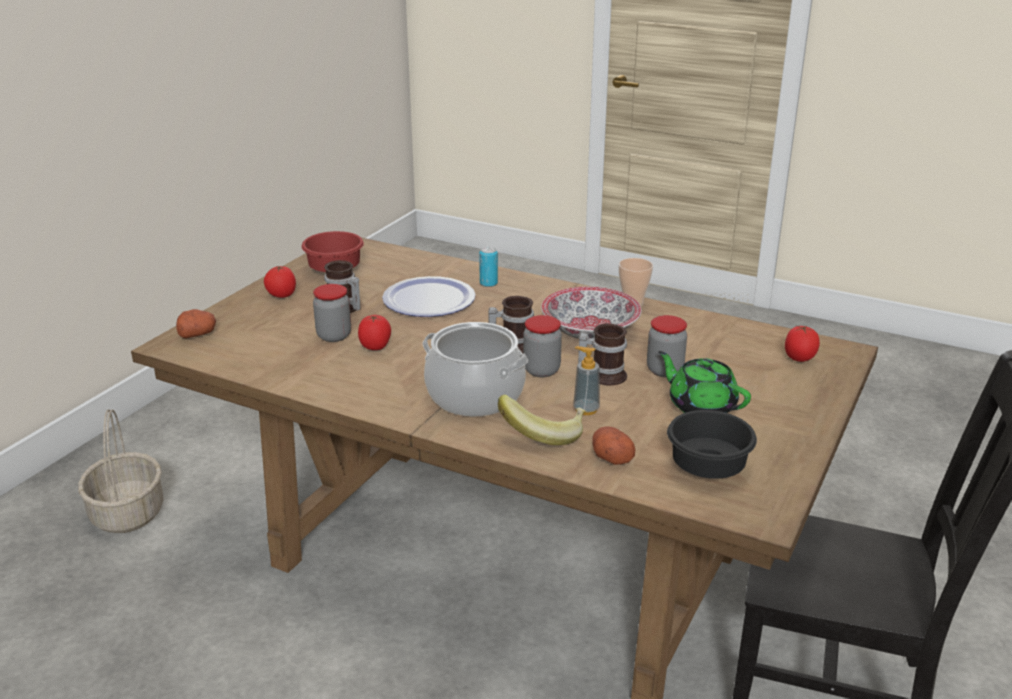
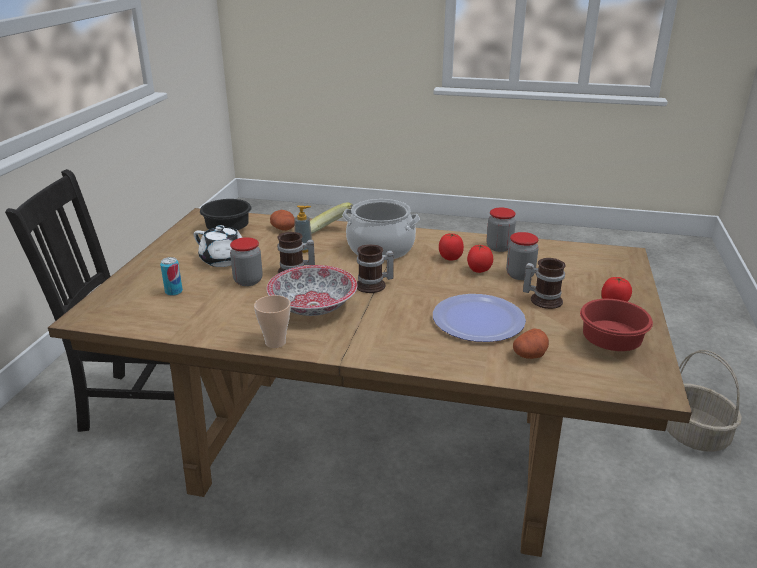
camera: 165 degrees right, 0 degrees up
(198, 334) = (621, 263): potato -> potato (529, 355)
(488, 283) = (435, 349): can -> can (174, 292)
(541, 370) = (342, 269): jar -> jar (499, 247)
(701, 406) = (224, 260): green teapot -> white teapot
(799, 359) = (131, 304): tomato -> tomato (450, 258)

